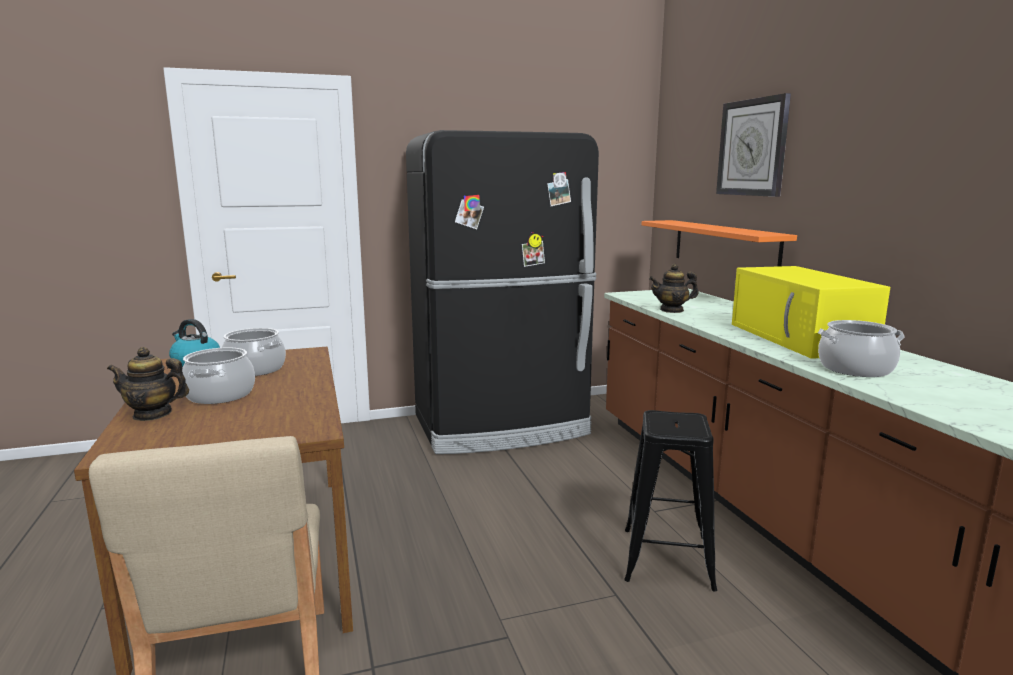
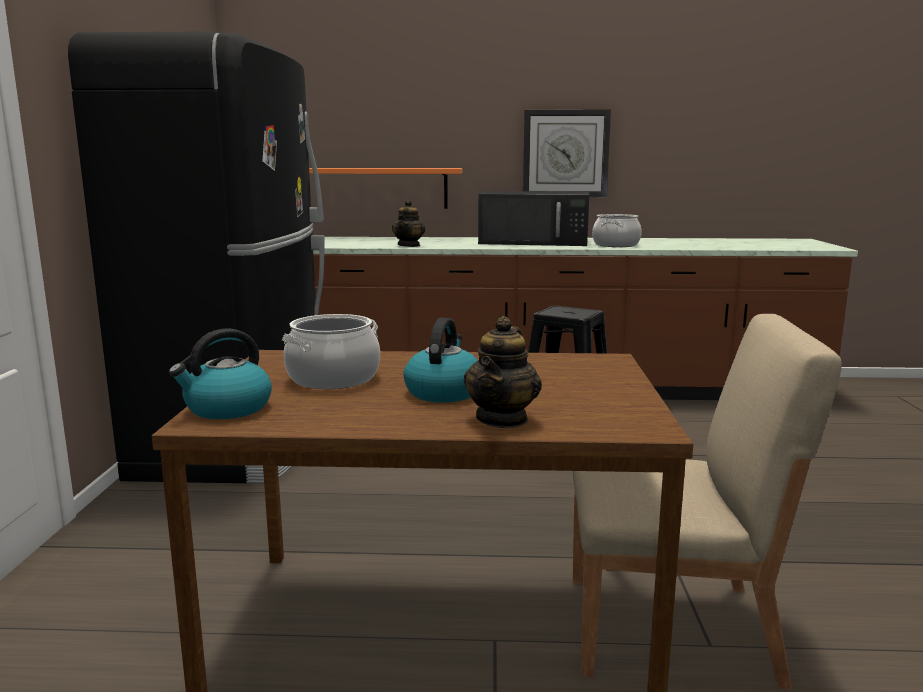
camera: 70 degrees left, 0 degrees up
(219, 395) = (443, 392): cooking pot -> kettle
(752, 147) = (394, 92): wall clock -> wall clock (565, 154)
(801, 338) = (535, 242): yellow microwave -> black microwave

